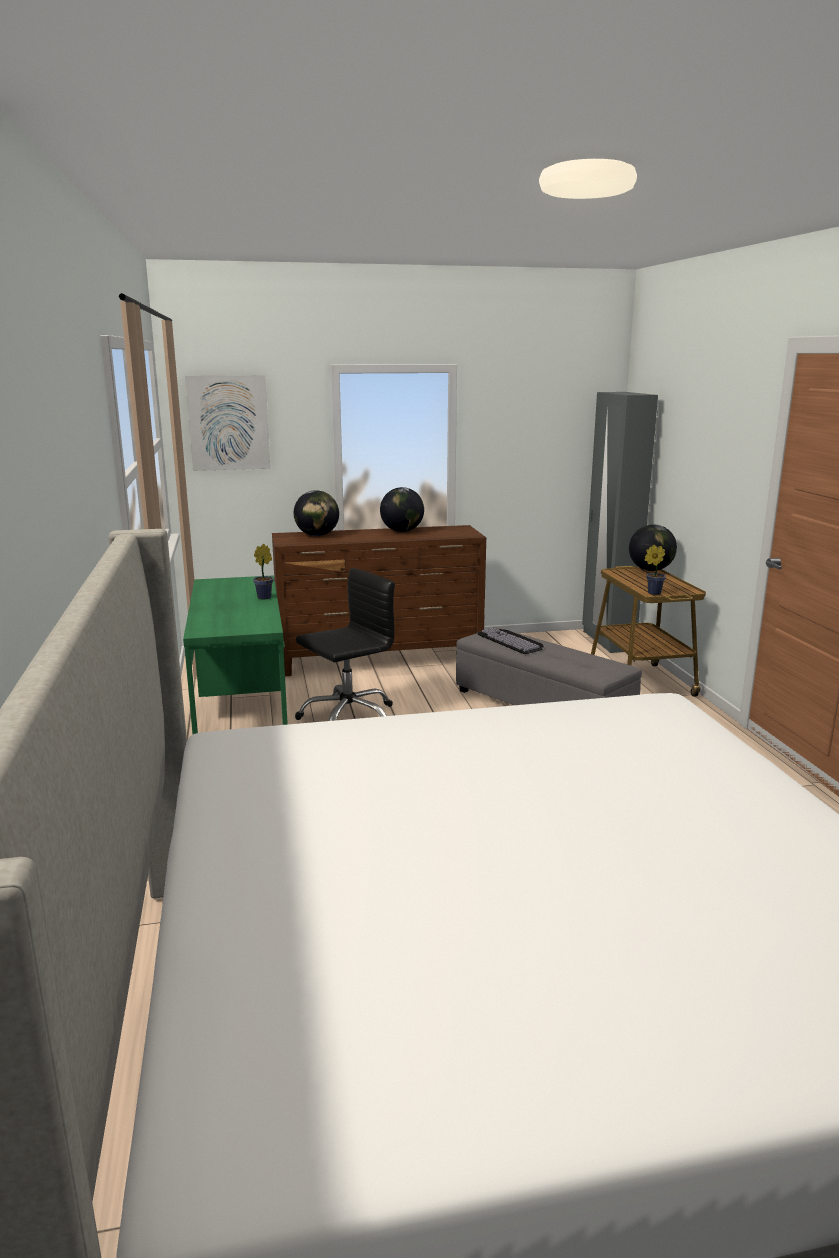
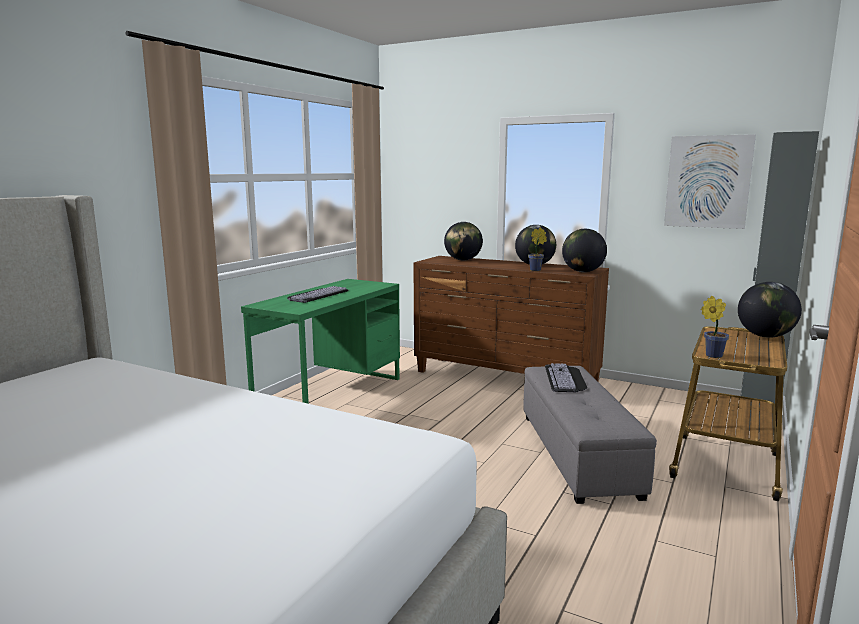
camera: 40 degrees right, 5 degrees down
(226, 606) = (316, 295): none -> keyboard
(228, 422) = (423, 166): picture -> picture (708, 182)
(266, 597) = (354, 294): potted plant -> potted plant (537, 270)
(348, 717) = (406, 411): black office chair -> none
(463, 533) = (583, 271): none -> globe

